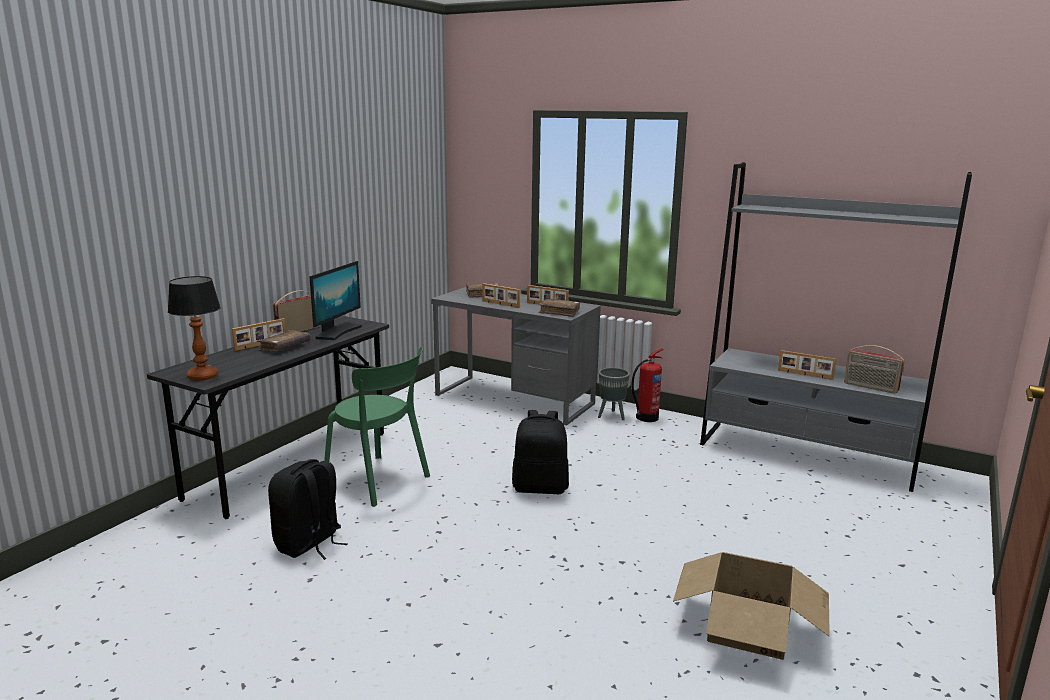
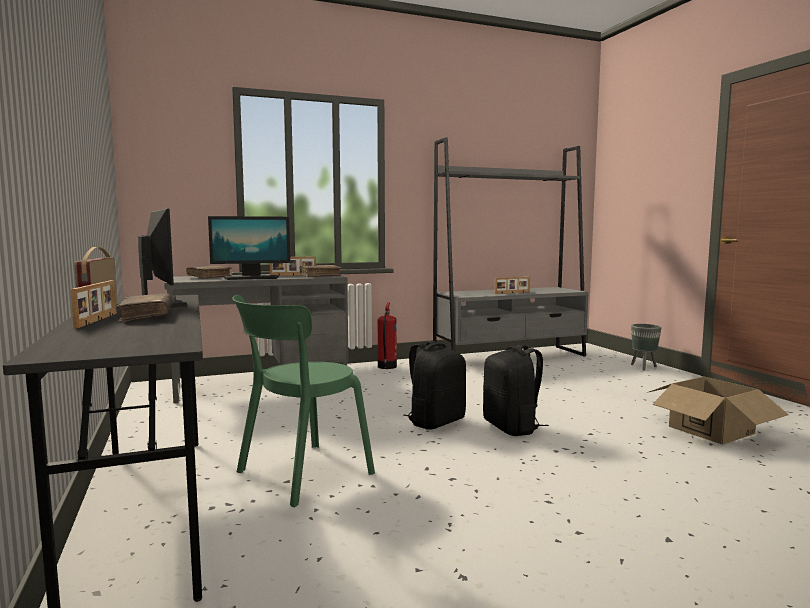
camera: 50 degrees left, 10 degrees down
(202, 376) = (137, 346): table lamp -> none
(309, 544) = (375, 553): black backpack -> black backpack (512, 428)
(380, 481) = (300, 475): green chair -> green chair turned 150 degrees clockwise
(500, 304) = (251, 278): picture frame -> monitor
(612, 416) = (363, 372): grey planter -> grey planter (643, 367)
(870, 387) = (553, 291): radio -> none

